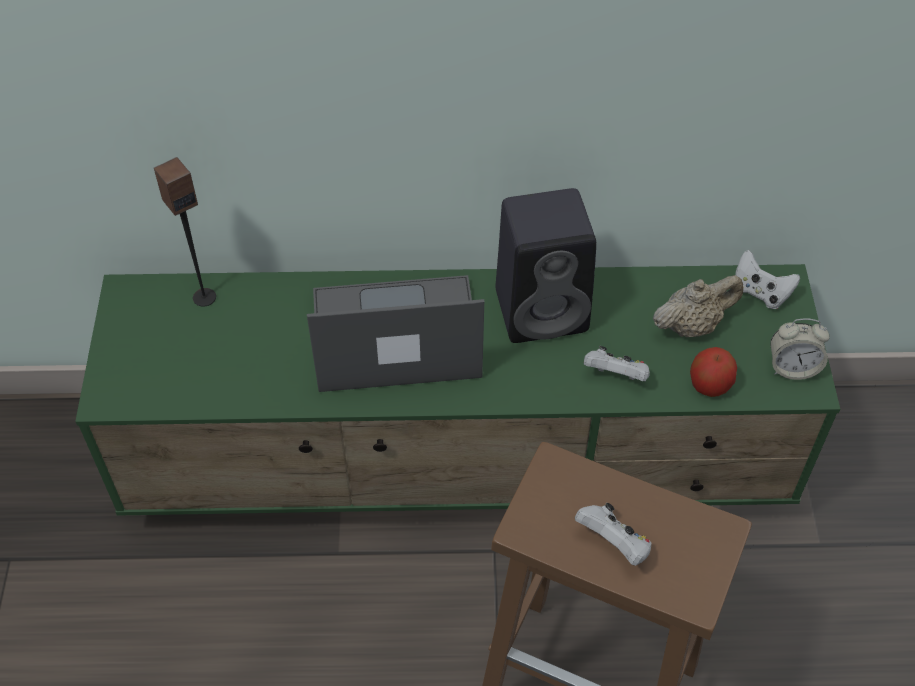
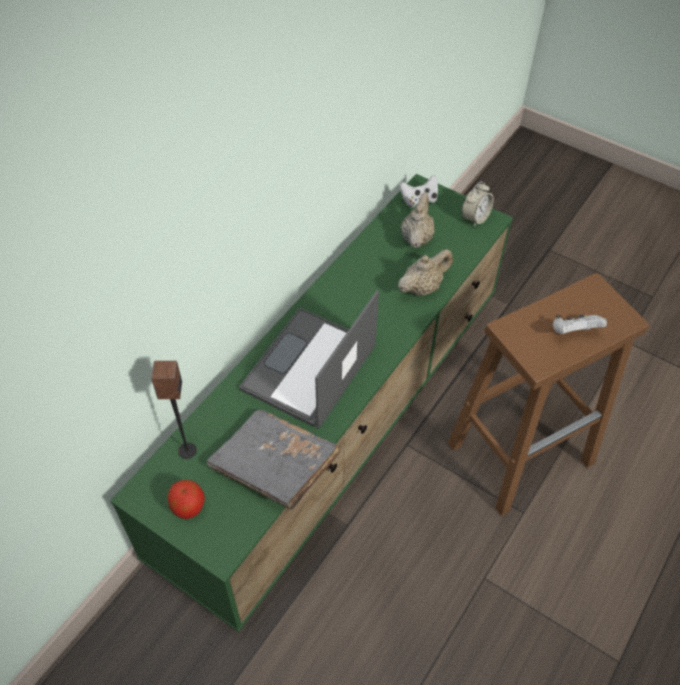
camera: 55 degrees left, 0 degrees up
(239, 382) = (274, 467): none -> grey book
(544, 309) = (352, 290): black speaker -> none
(615, 376) = (423, 287): white game controller -> beige teapot
(710, 385) = (460, 255): apple -> apple (188, 507)

